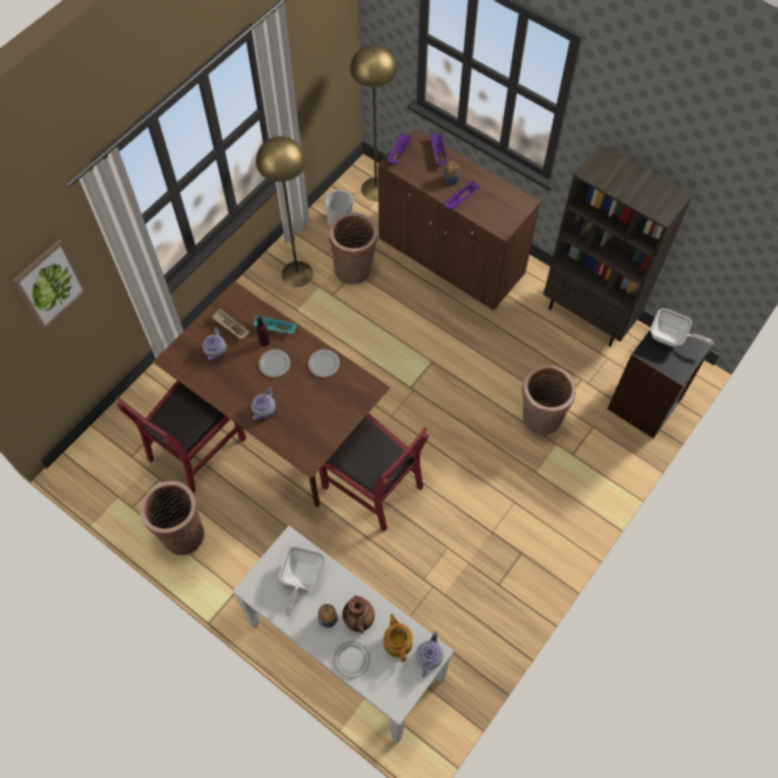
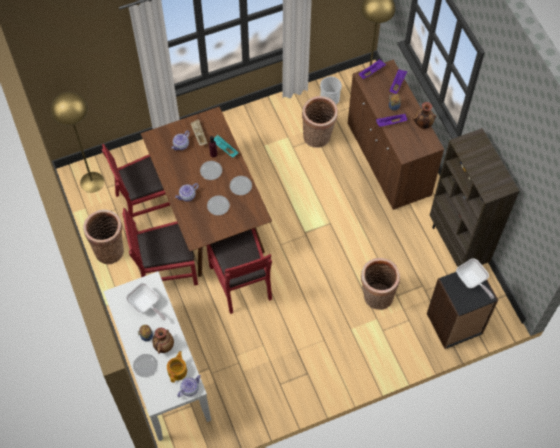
camera: 30 degrees right, 0 degrees up
(49, 284) = (93, 58): picture -> none
(270, 518) = (166, 268): none -> red chair
(297, 273) = (278, 121): yellow floor lamp -> yellow floor lamp (92, 182)
(301, 578) = (146, 305): frying pan -> frying pan turned 90 degrees counterclockwise
(311, 403) = (218, 206): none -> plate
(498, 184) = (423, 124): none -> vase

